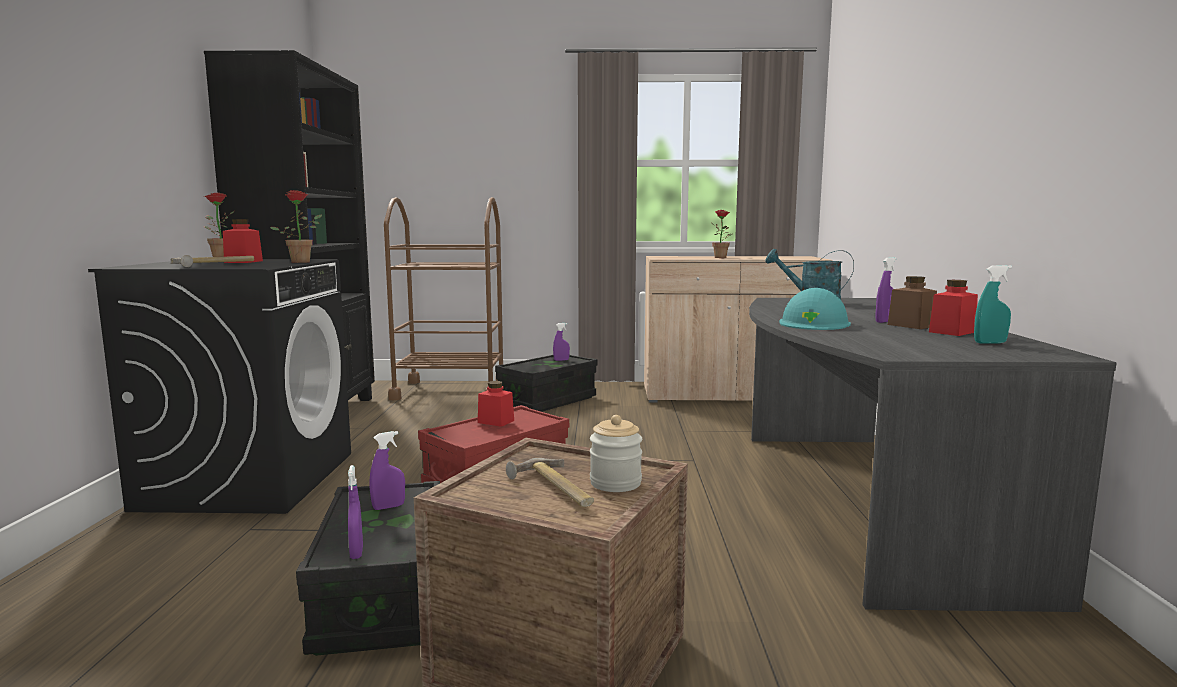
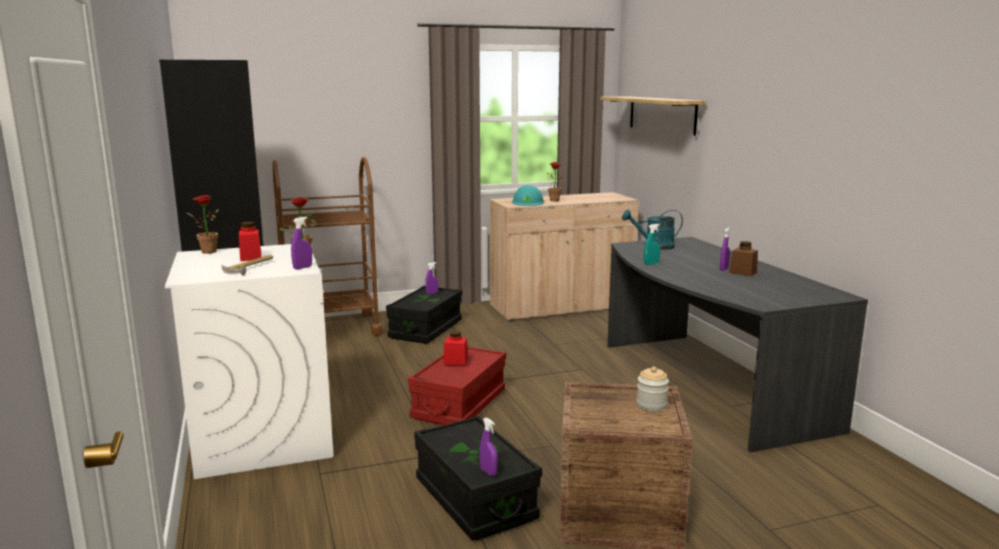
camera: 20 degrees left, 5 degrees up
(250, 479) = (262, 436): black washing machine -> white washing machine
(388, 507) = (466, 439): purple spray bottle -> purple spray bottle (302, 267)
(553, 489) = (625, 414): hammer -> none
(814, 323) = (686, 275): turquoise hard hat -> turquoise hard hat (528, 202)
(862, 142) = (662, 114): none -> shelf
(952, 332) = (770, 278): red jar -> none
(990, 343) = (799, 287): turquoise spray bottle -> turquoise spray bottle (651, 264)

